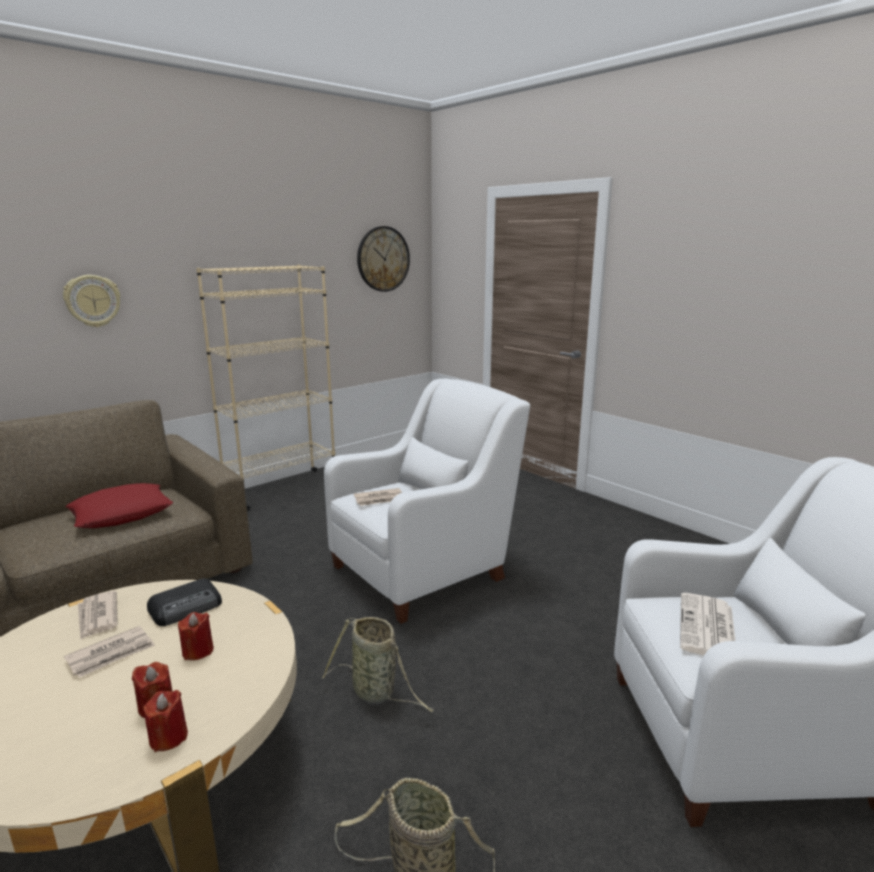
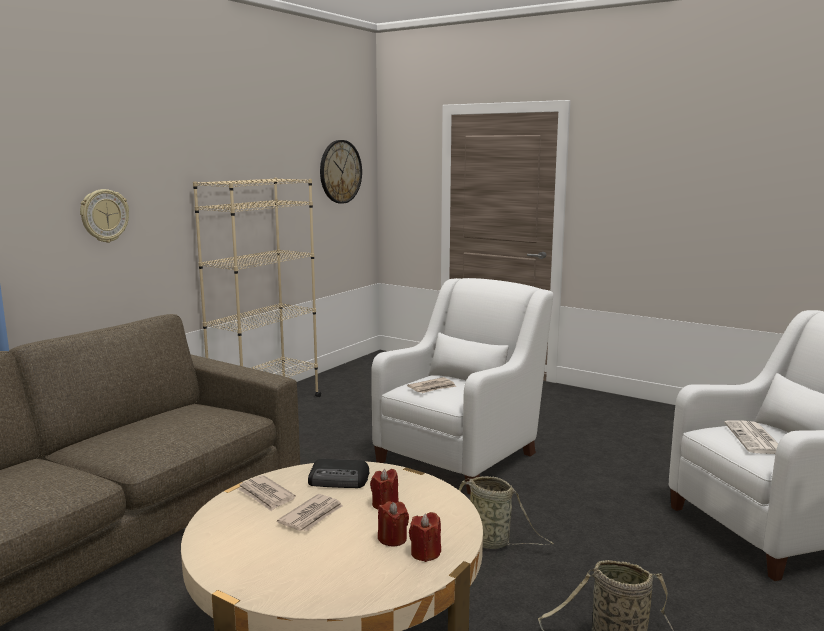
camera: 15 degrees left, 5 degrees down
(122, 513) = (187, 423): red pillow -> none
(187, 607) = (339, 480): radio -> radio turned 60 degrees clockwise

